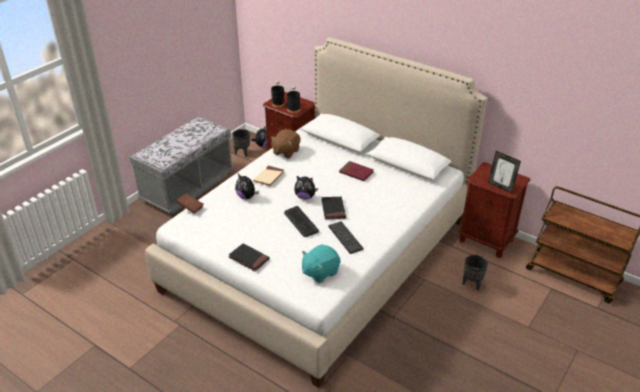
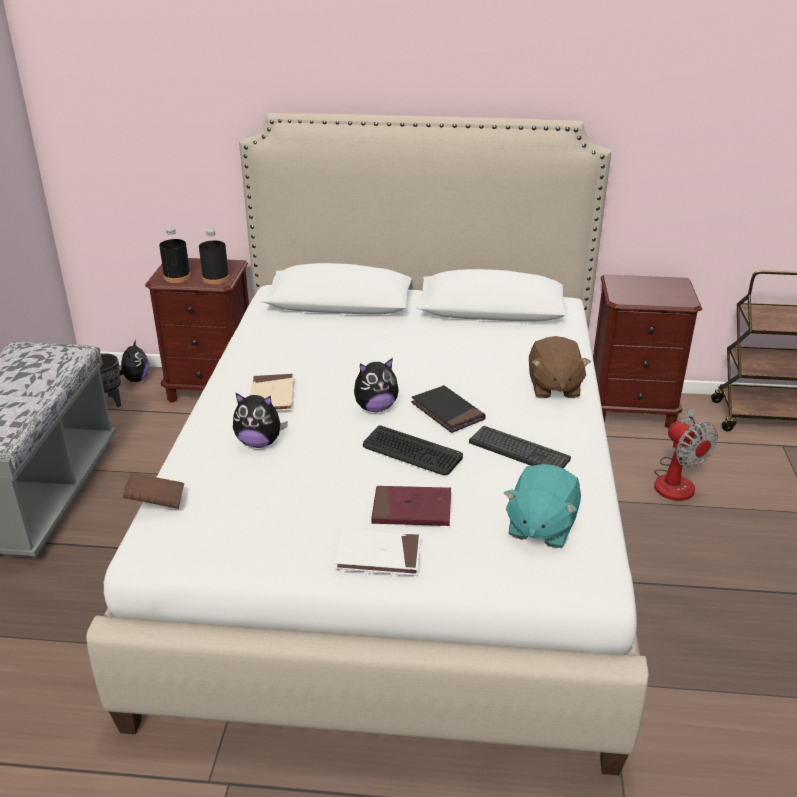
camera: 30 degrees left, 5 degrees down
(249, 259) = (378, 556): black book -> white book
(285, 151) = (261, 347): brown plush toy -> brown plush toy (553, 387)
(356, 172) = (423, 344): red book -> red book (412, 510)
(472, 284) = (676, 480): black planter -> fan
(500, 187) = (667, 300): picture frame -> none

